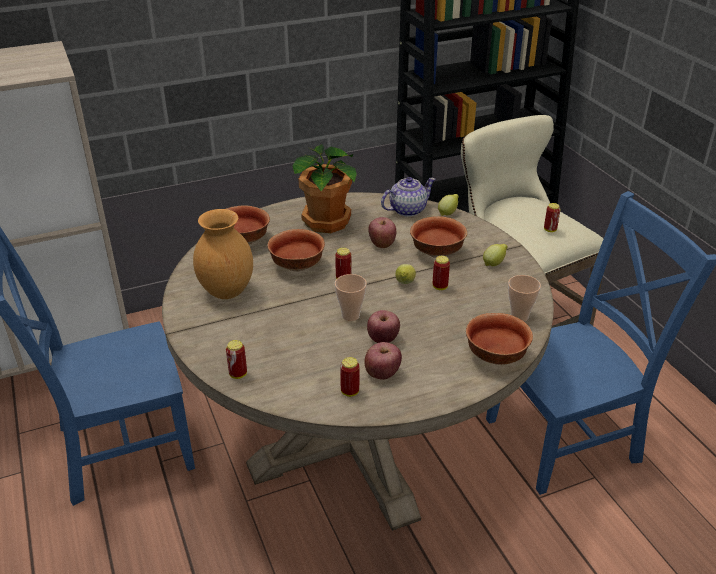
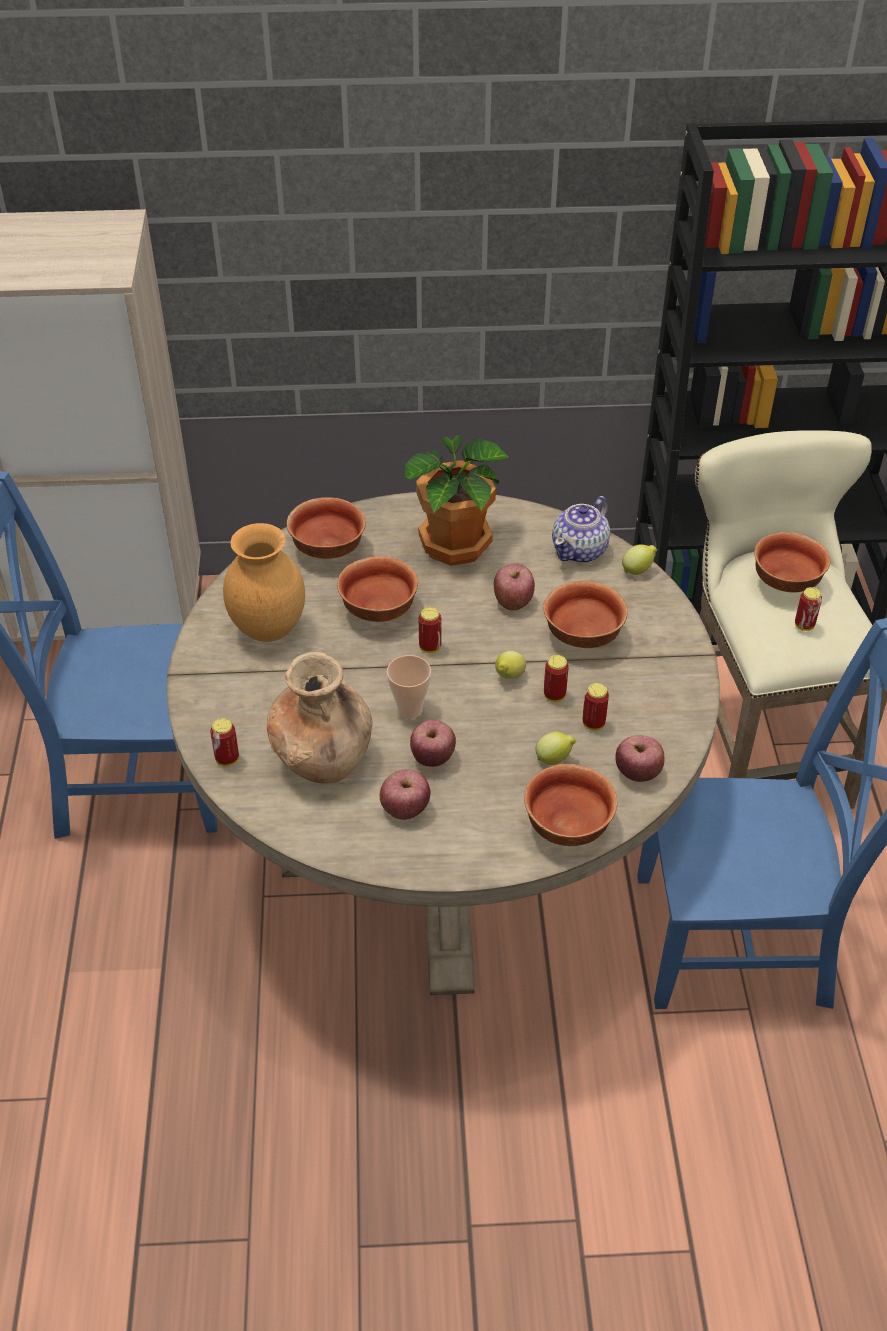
camera: 20 degrees right, 10 degrees up
(307, 357) = (323, 758): none -> brown vase
(350, 392) = (350, 824): can -> can (593, 723)
(407, 210) = (580, 550): teapot -> teapot turned 135 degrees clockwise
(494, 264) = (654, 676): lemon -> lemon (554, 759)
(519, 316) = (638, 773): cup -> apple
(524, 211) = (785, 581): none -> bowl

